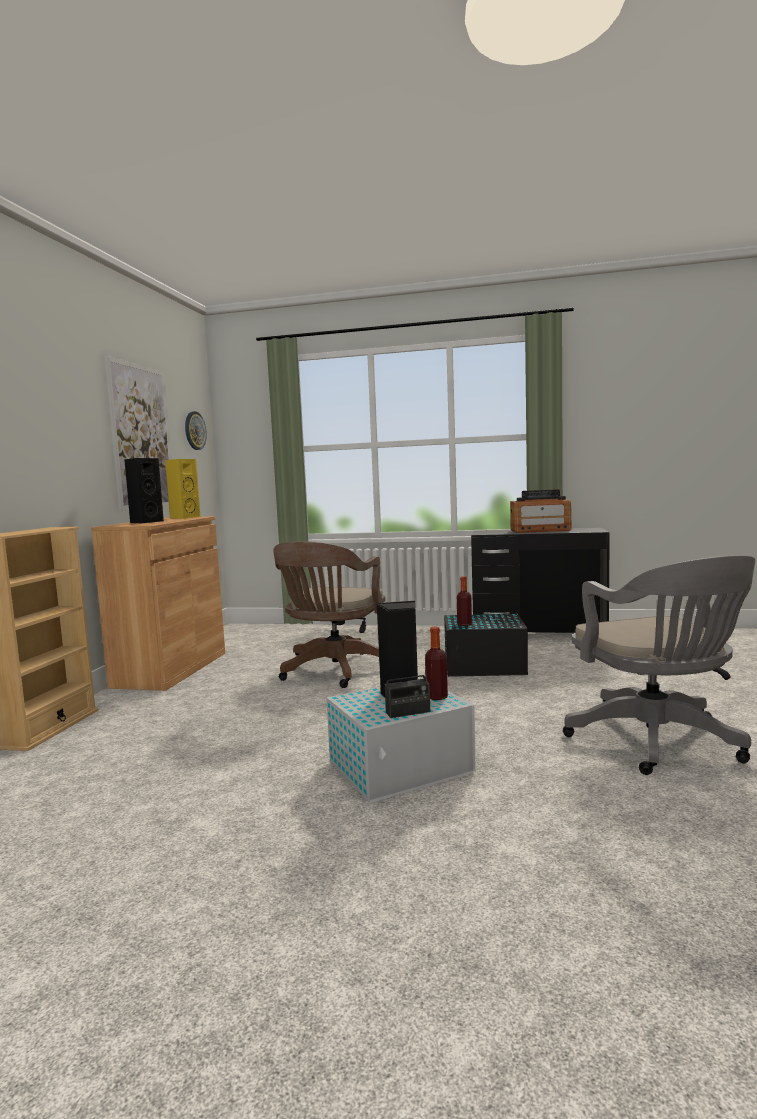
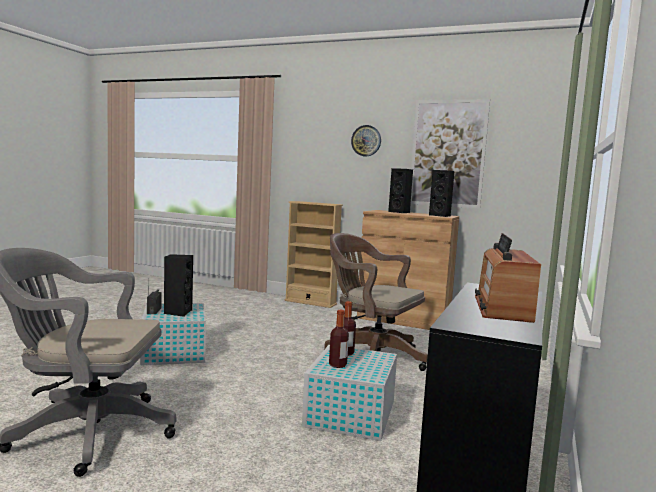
camera: 100 degrees right, 0 degrees up
(184, 517) = (441, 215): yellow speaker -> black speaker
(194, 430) = (535, 145): wall clock -> wall clock (366, 140)
(437, 697) = (166, 318): bottle -> bottle (337, 365)
(486, 666) = (350, 414): black storage box -> white storage box

